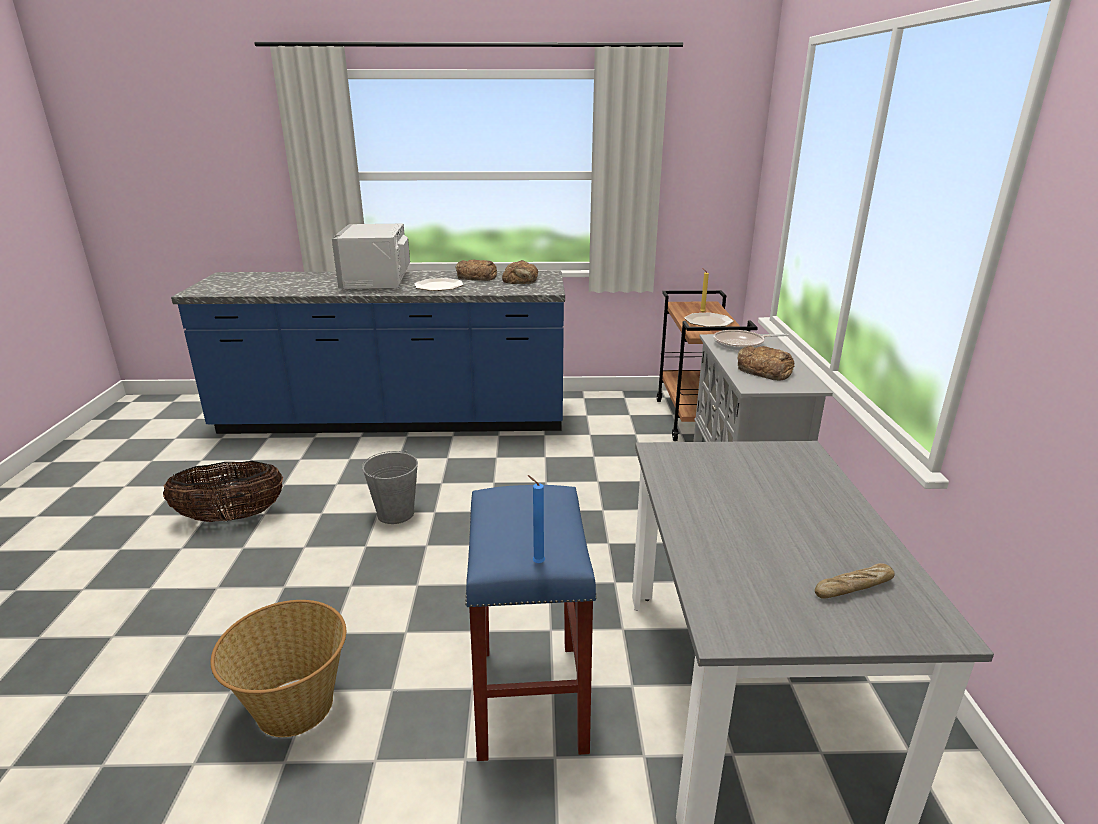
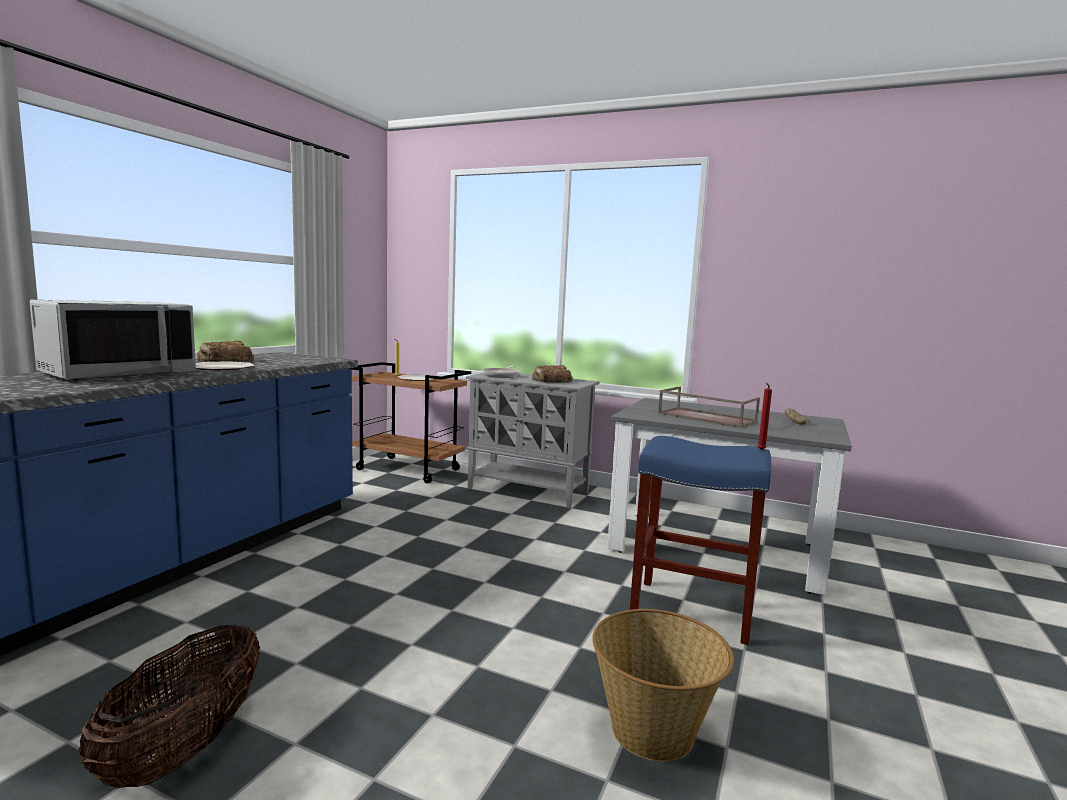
camera: 65 degrees left, 15 degrees down
(377, 281) = (119, 373): grey microwave -> grey microwave turned 75 degrees counterclockwise
(396, 513) = (370, 614): grey bucket -> none
(521, 279) = (278, 357): bread -> none
(536, 563) = (760, 450): blue candle -> red candle
(731, 502) = (705, 417): none -> brown tray

